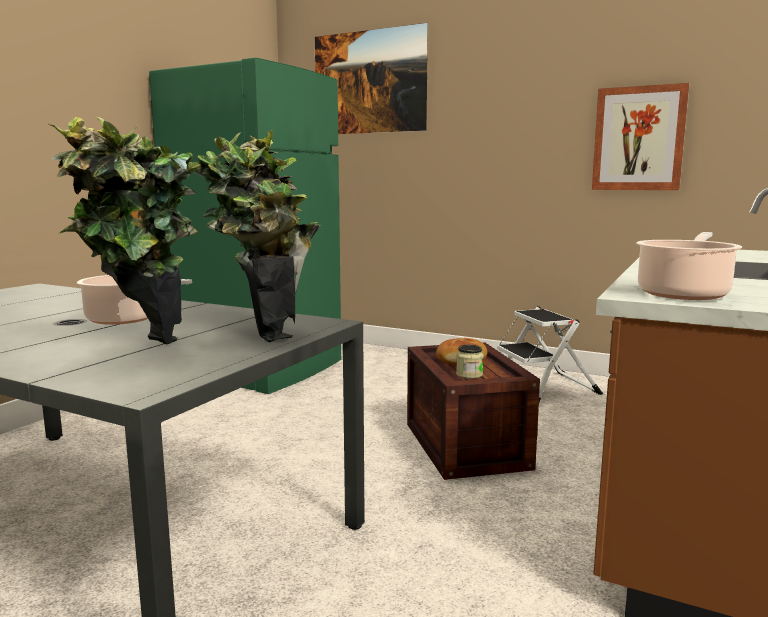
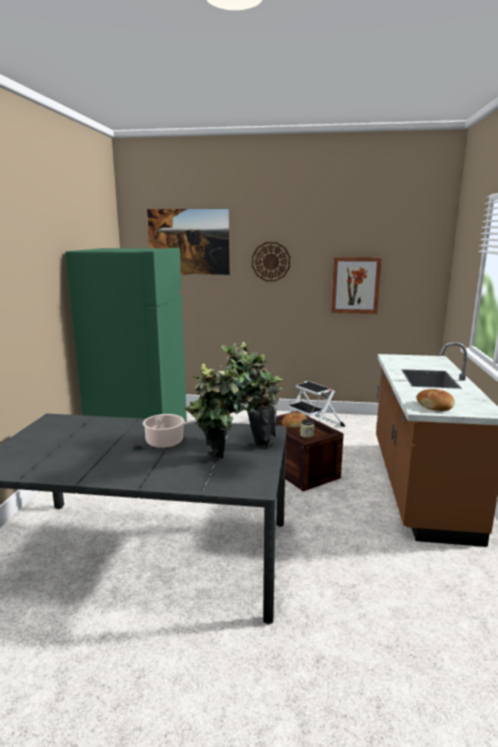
camera: 20 degrees left, 5 degrees up
(491, 104) = (271, 261): none -> wall clock
(684, 293) = (435, 405): cooking pot -> bread

